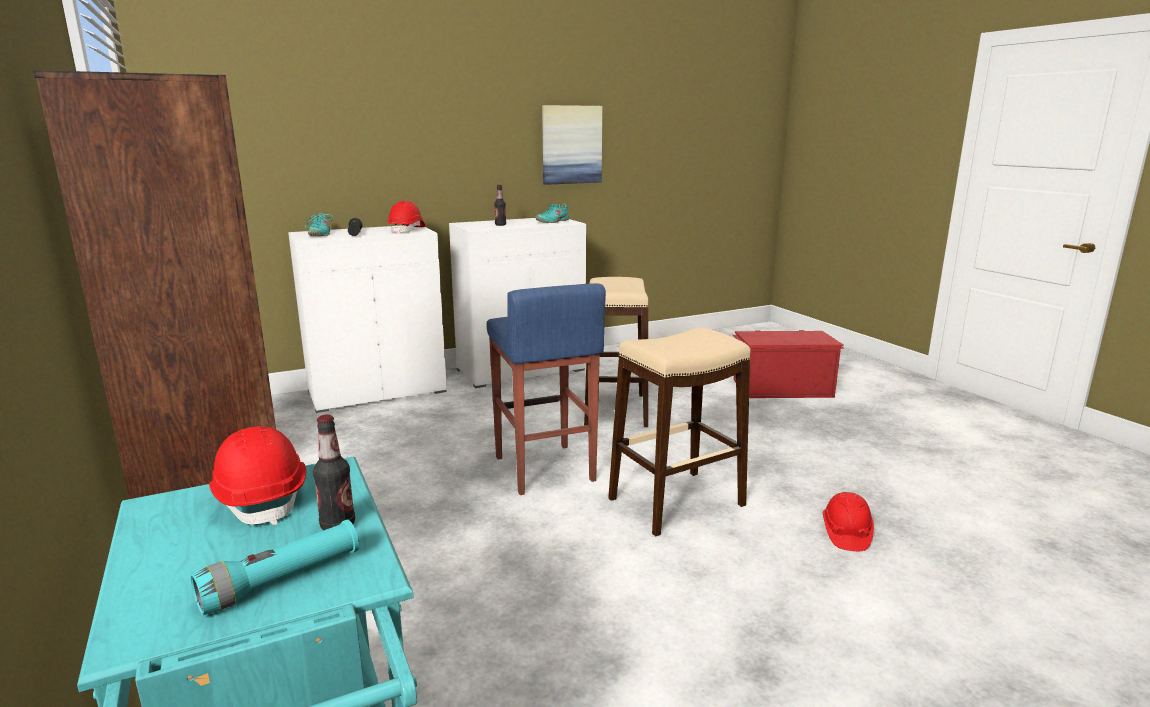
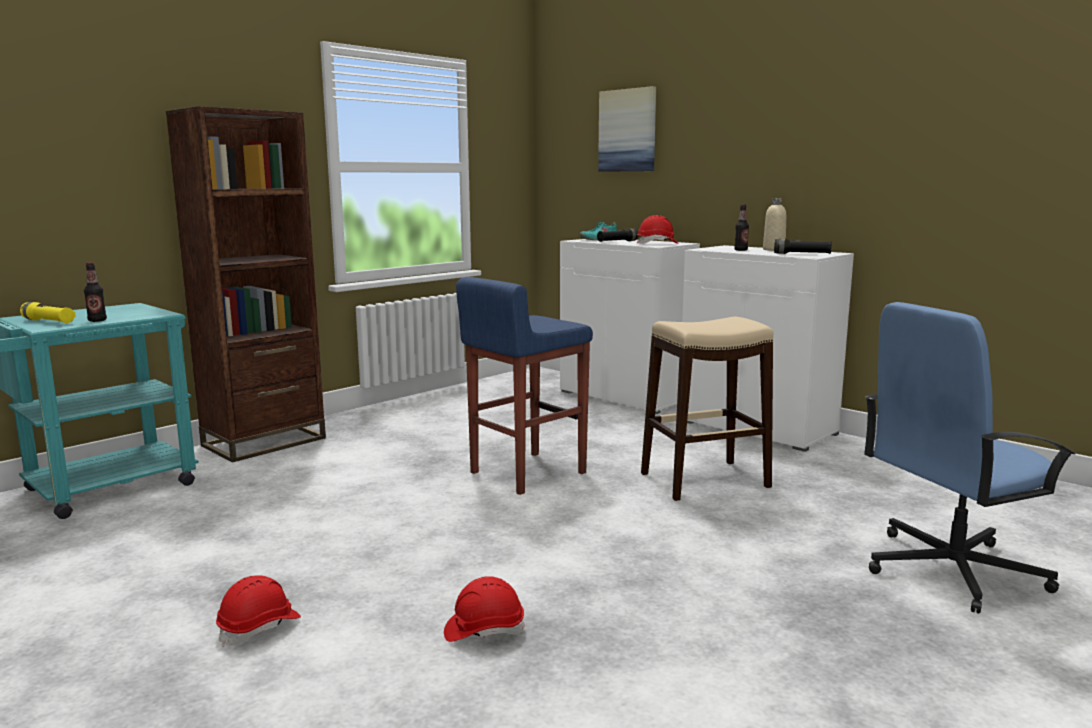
camera: 70 degrees right, 5 degrees down
(262, 498) = (132, 312): red hard hat -> red hard hat (260, 627)
(282, 581) = (48, 322): turquoise flashlight -> yellow flashlight
(510, 221) = (773, 249): none -> beige bottle
(552, 221) = (802, 254): turquoise shoe -> black flashlight
(571, 145) = (887, 161): picture -> picture (628, 130)
(676, 501) = (501, 533): beige stool -> none
(781, 387) = (950, 570): red storage box -> blue office chair

